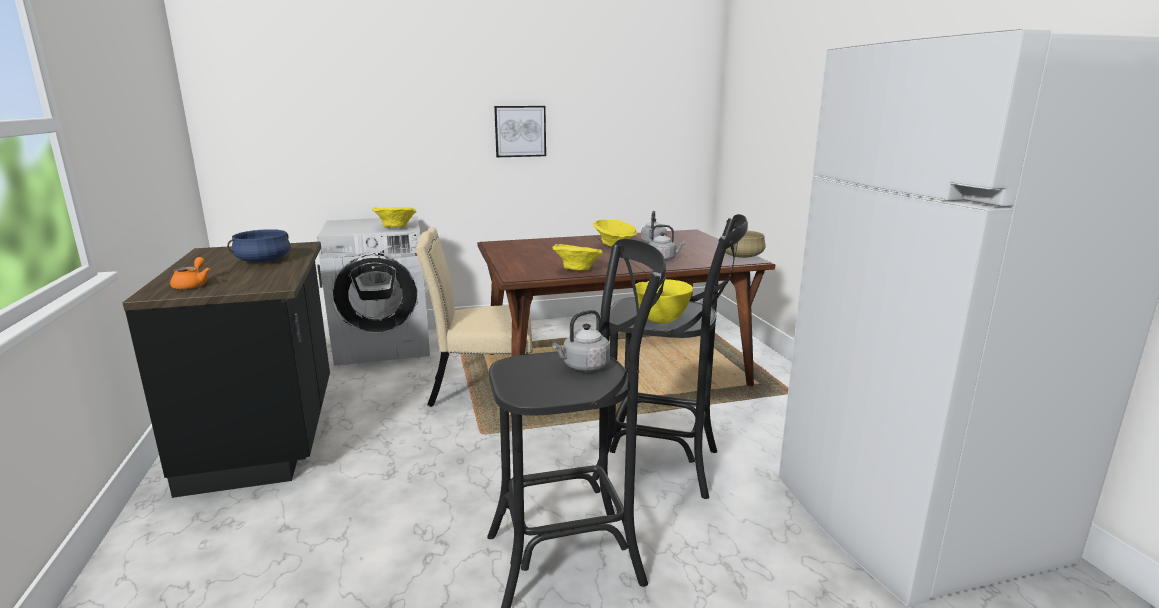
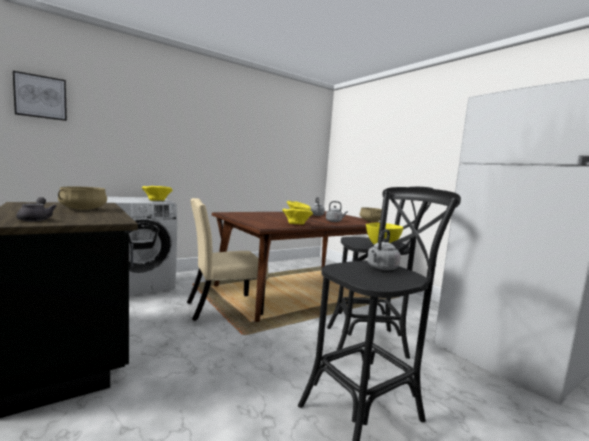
camera: 20 degrees left, 10 degrees down
(193, 285) = (36, 219): orange teapot -> grey teapot
(263, 261) = (83, 209): blue cooking pot -> beige cooking pot
(520, 131) = (229, 151): picture -> picture (41, 97)

